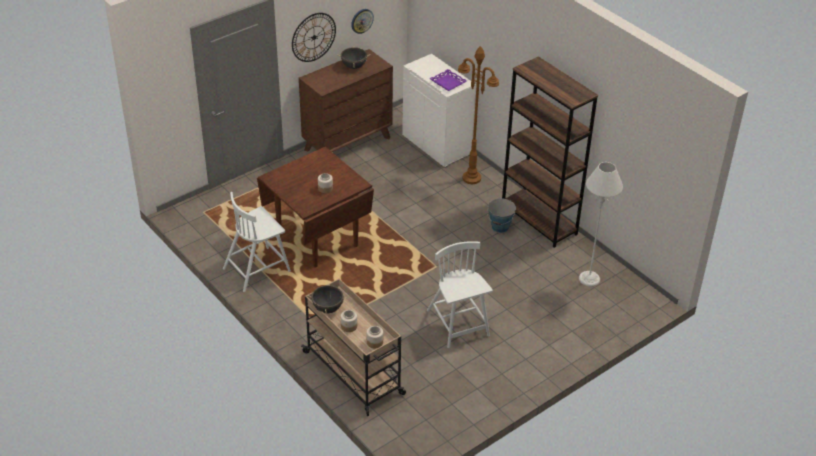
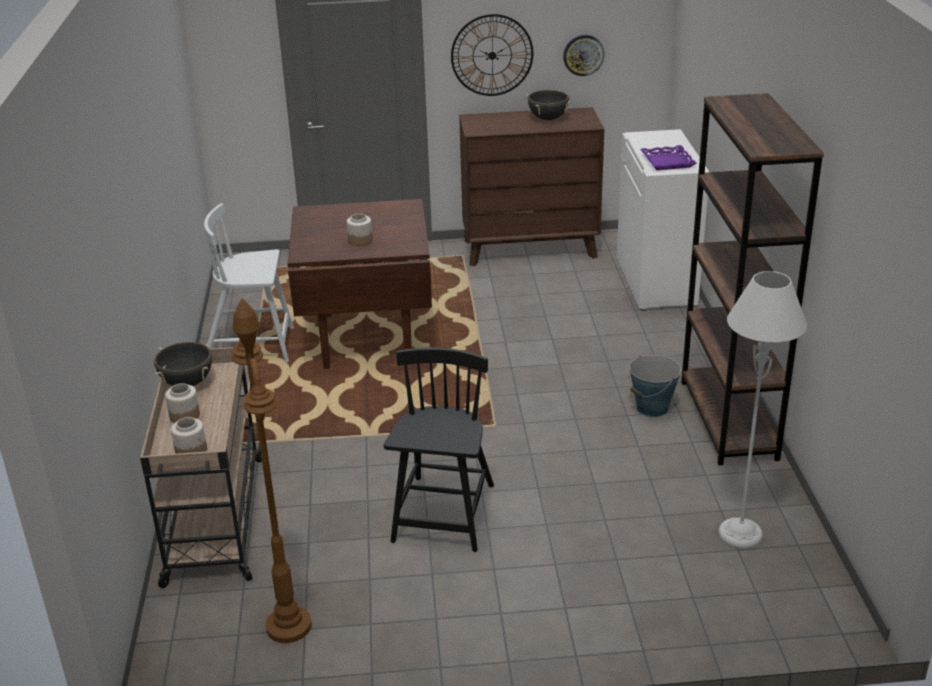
camera: 35 degrees right, 10 degrees down
(458, 324) = (444, 515): white chair -> black chair
(471, 178) = (669, 334): brown floor lamp -> brown floor lamp (288, 626)

